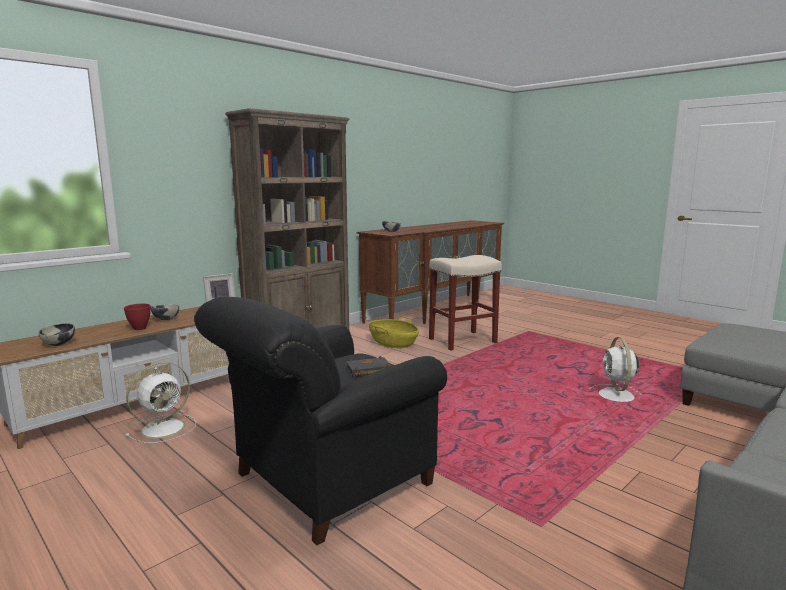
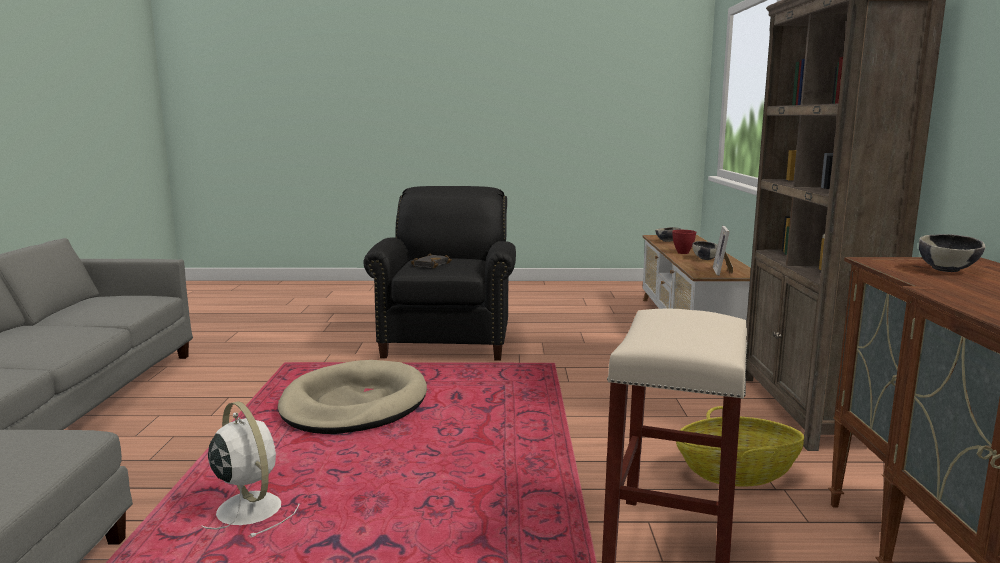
camera: 135 degrees right, 0 degrees up
(165, 428) = (615, 325): white fan -> none
(513, 435) = (354, 404): none -> beige dog bed

